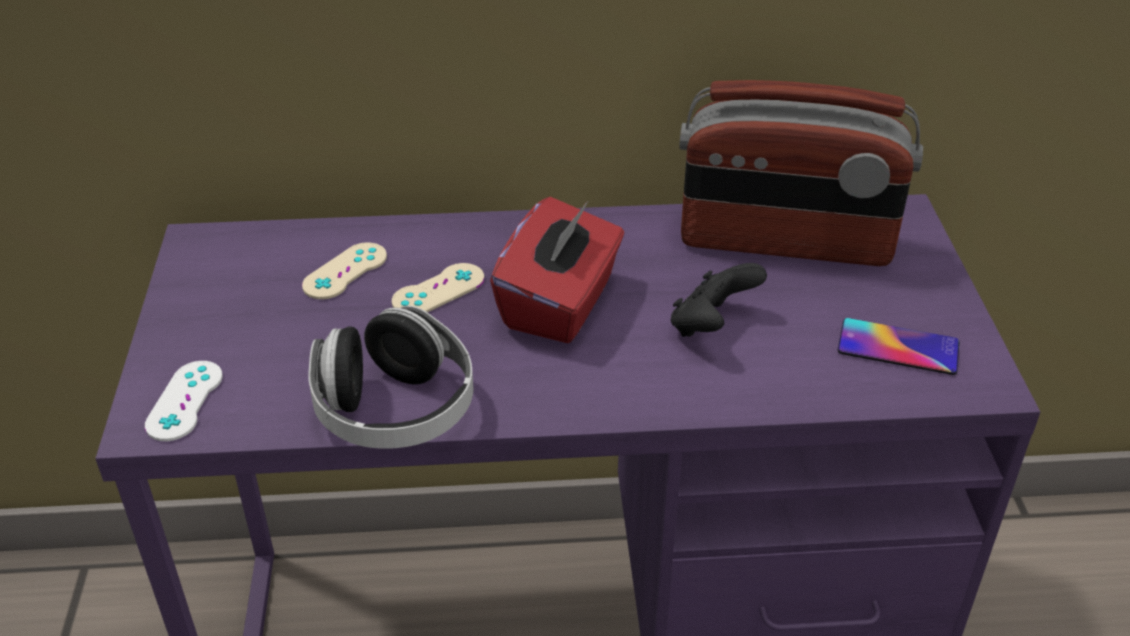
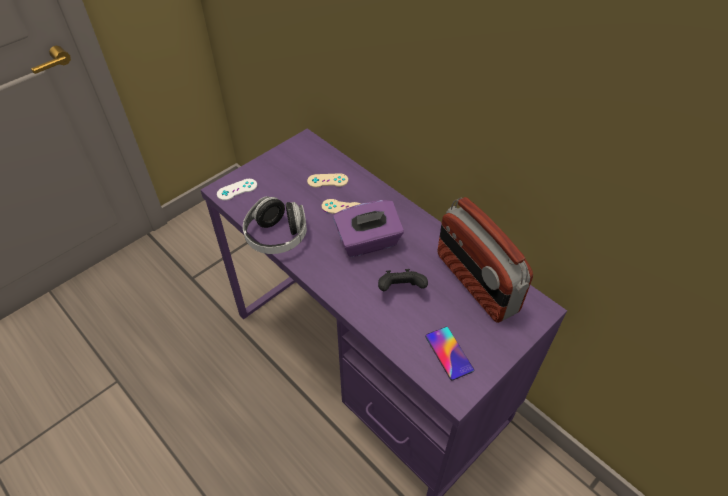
camera: 50 degrees right, 10 degrees up
(560, 304) = (368, 242): red tissue box -> purple tissue box

